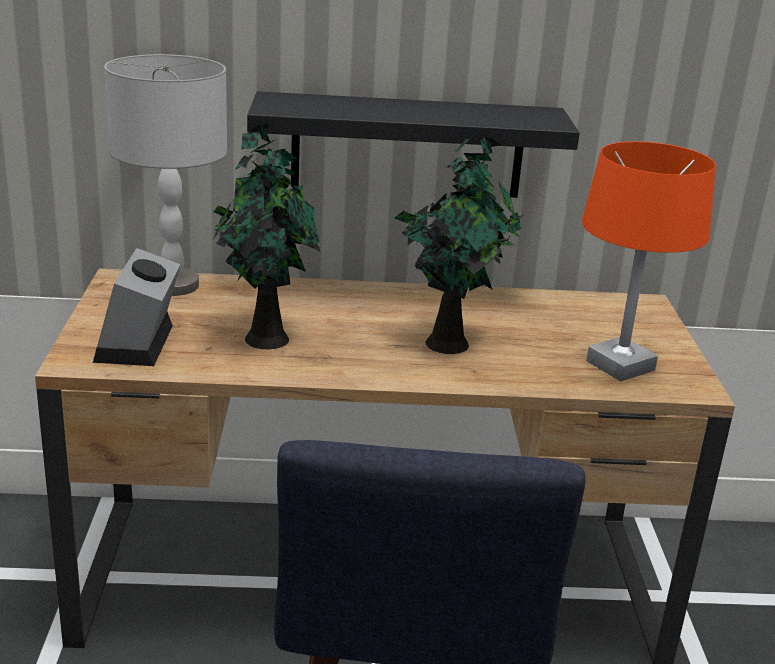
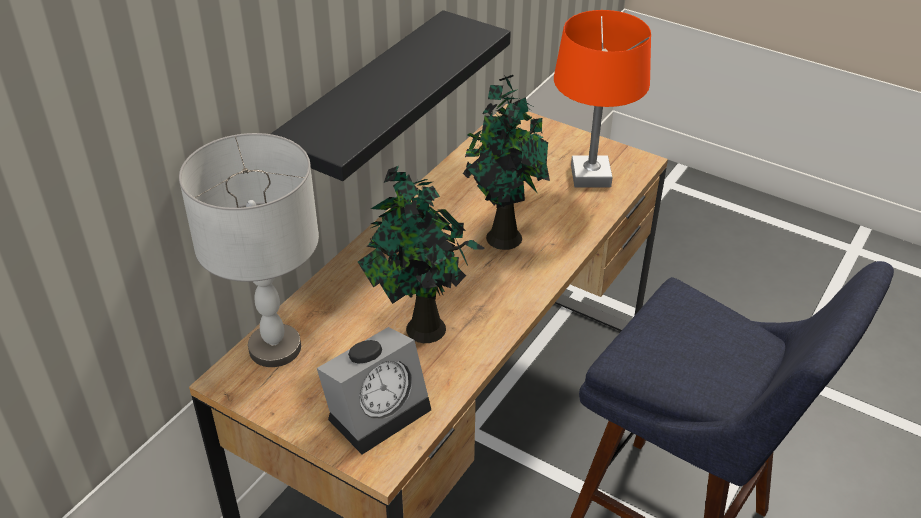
camera: 55 degrees left, 15 degrees up
(139, 345) = (379, 410): alarm clock -> alarm clock turned 75 degrees counterclockwise

